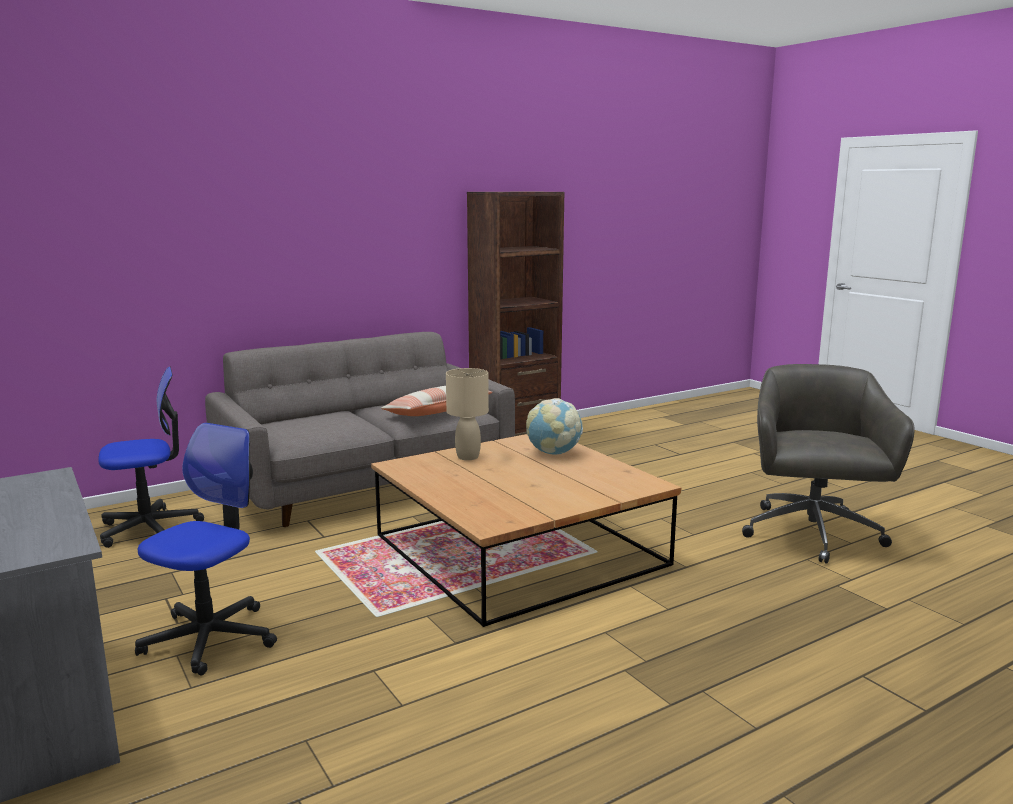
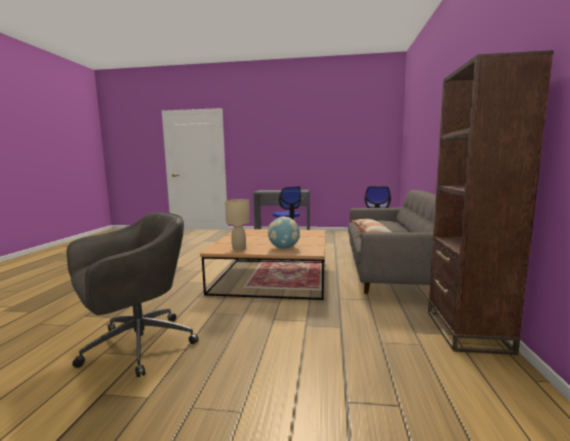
camera: 130 degrees right, 5 degrees down
(468, 457) = (307, 238): beige table lamp -> beige table lamp (239, 249)
(812, 535) = (136, 346): grey office chair -> grey office chair turned 90 degrees counterclockwise

